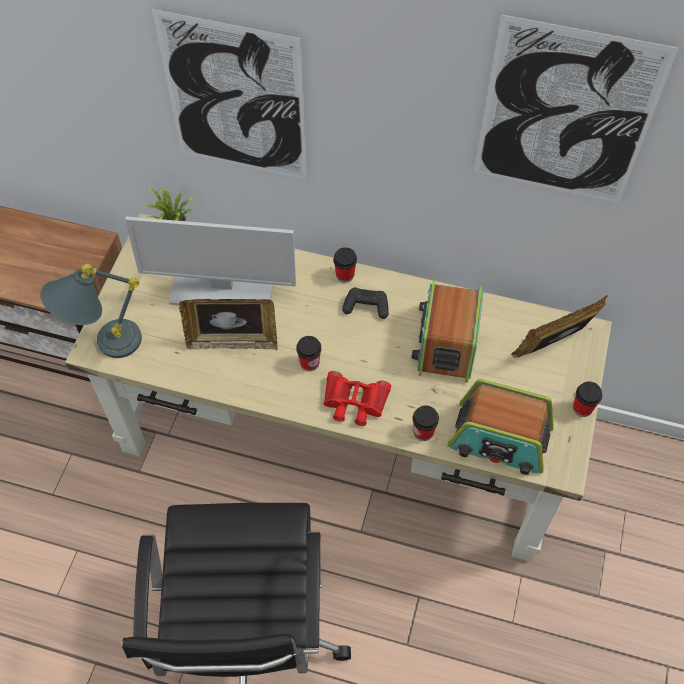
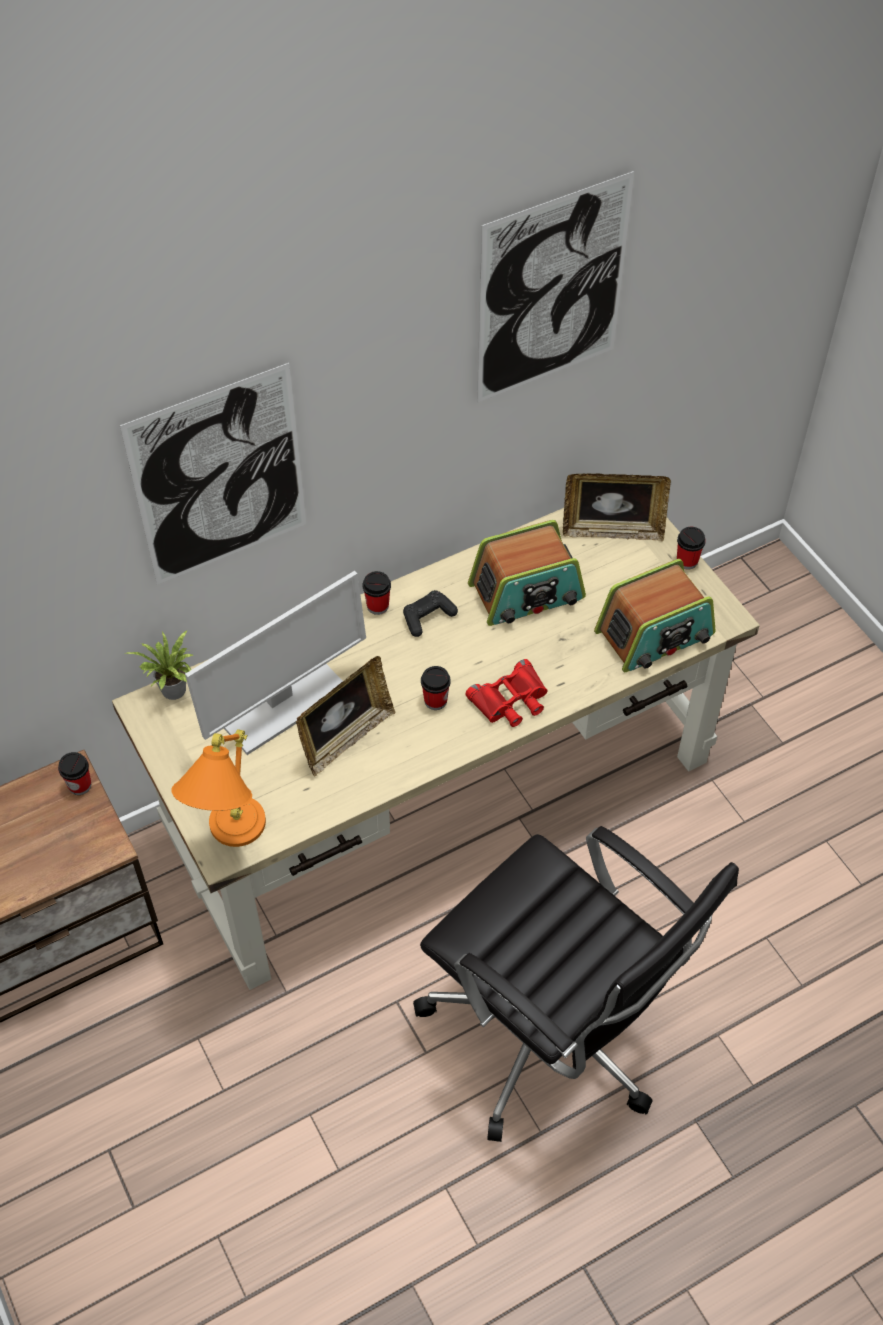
camera: 45 degrees left, 5 degrees down
(104, 346) = (230, 840): grey table lamp -> orange table lamp
(423, 432) = (592, 677): cup -> cup (80, 785)
(446, 341) = (527, 592): radio -> radio turned 75 degrees counterclockwise
(553, 346) = (612, 531): picture frame -> picture frame turned 105 degrees counterclockwise

